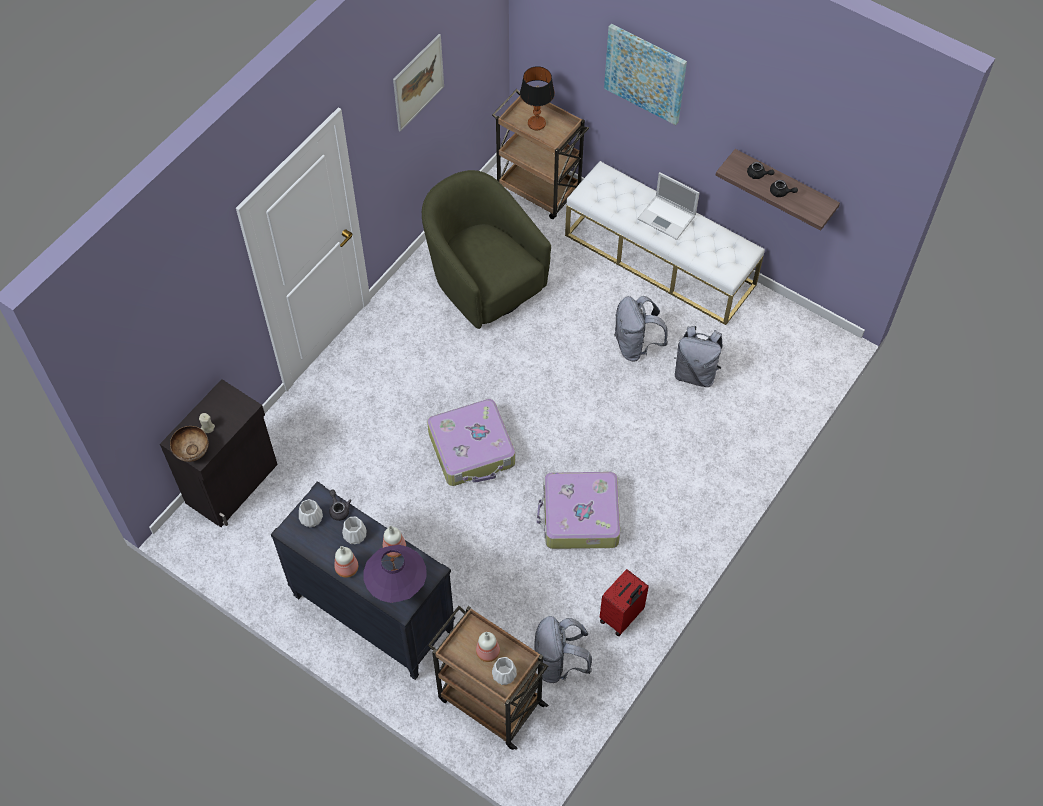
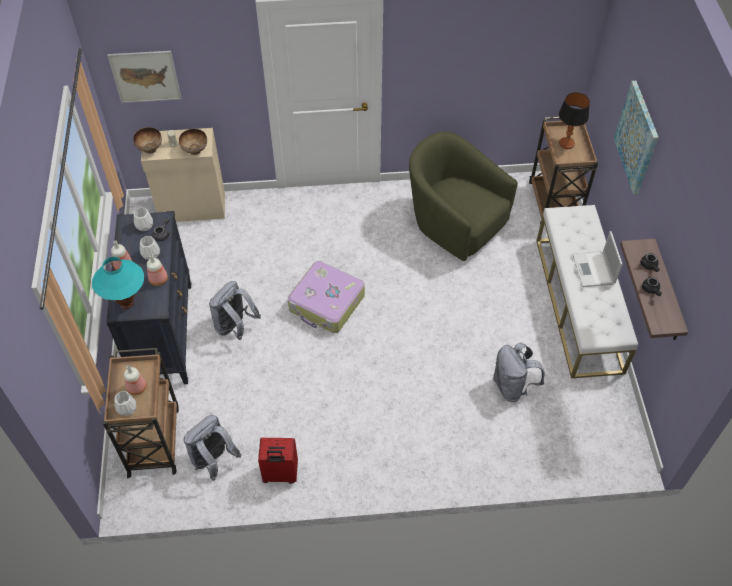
camera: 50 degrees right, 5 degrees down
(233, 484) = (193, 208): black cabinet -> beige cabinet
(238, 414) = (195, 151): none -> bowl
(398, 593) = (127, 303): purple table lamp -> turquoise table lamp
(418, 82) = (476, 34): picture -> picture (145, 76)
(484, 281) = (454, 224): green armchair -> green armchair turned 60 degrees counterclockwise
(579, 517) = (333, 396): suitcase -> none
(636, 346) = (496, 337): grey backpack -> grey backpack (235, 327)

